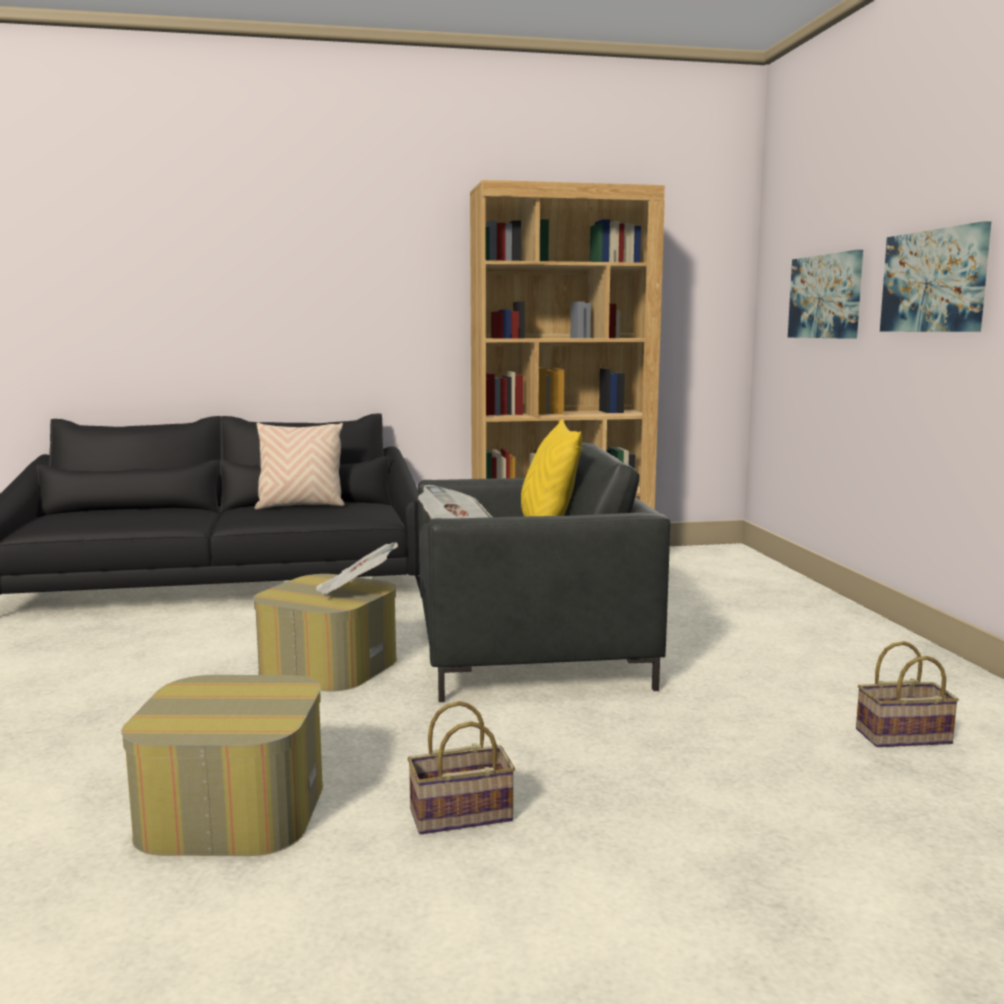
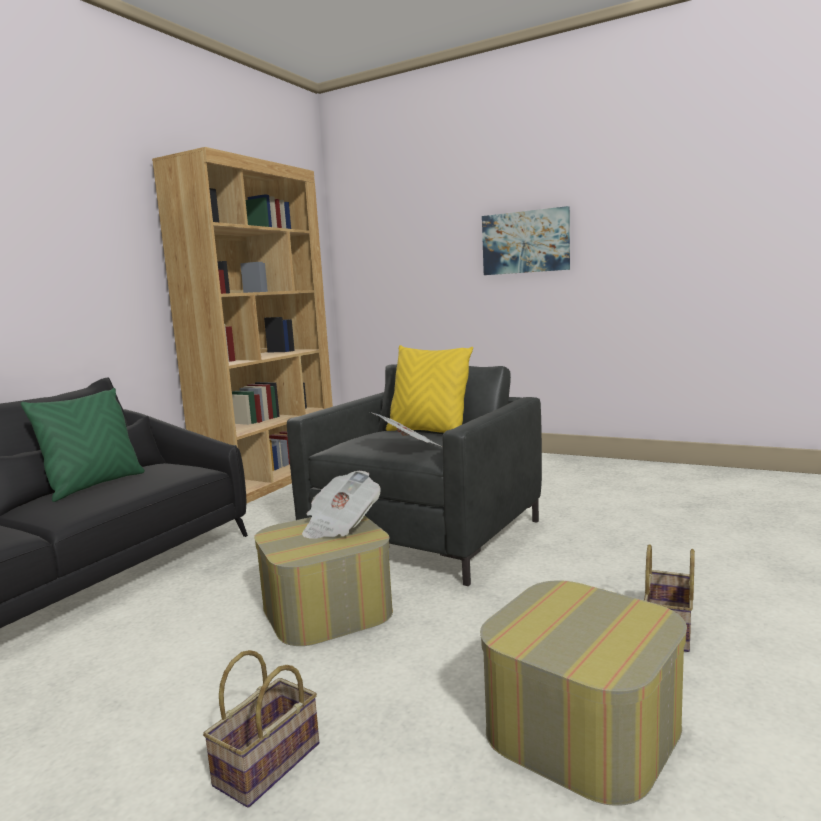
camera: 50 degrees left, 0 degrees up
(300, 506) = (94, 485): beige pillow -> green pillow
(826, 296) = (418, 256): picture -> none
(902, 737) = (661, 494): basket -> basket (267, 767)

